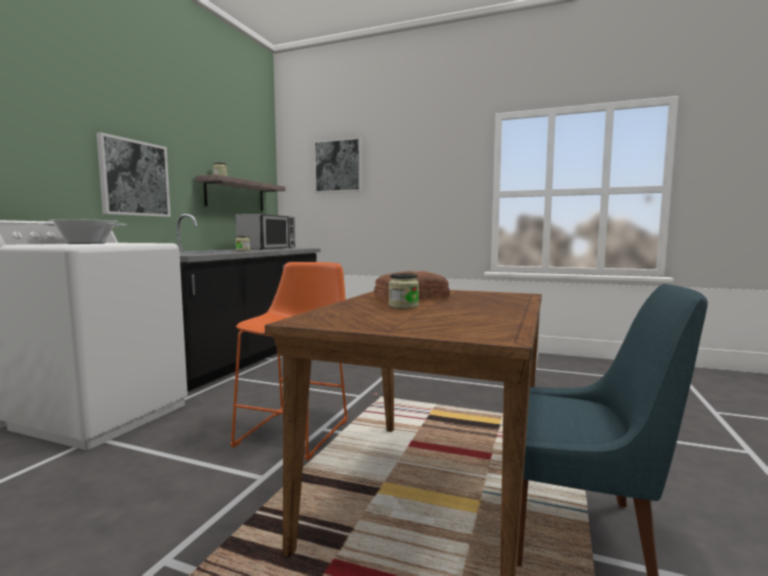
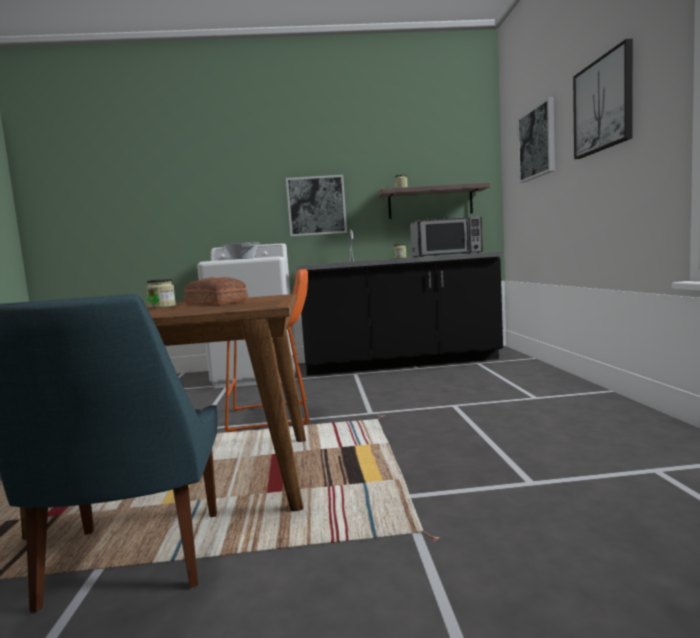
camera: 65 degrees right, 0 degrees up
(419, 159) = (603, 104): none -> picture

